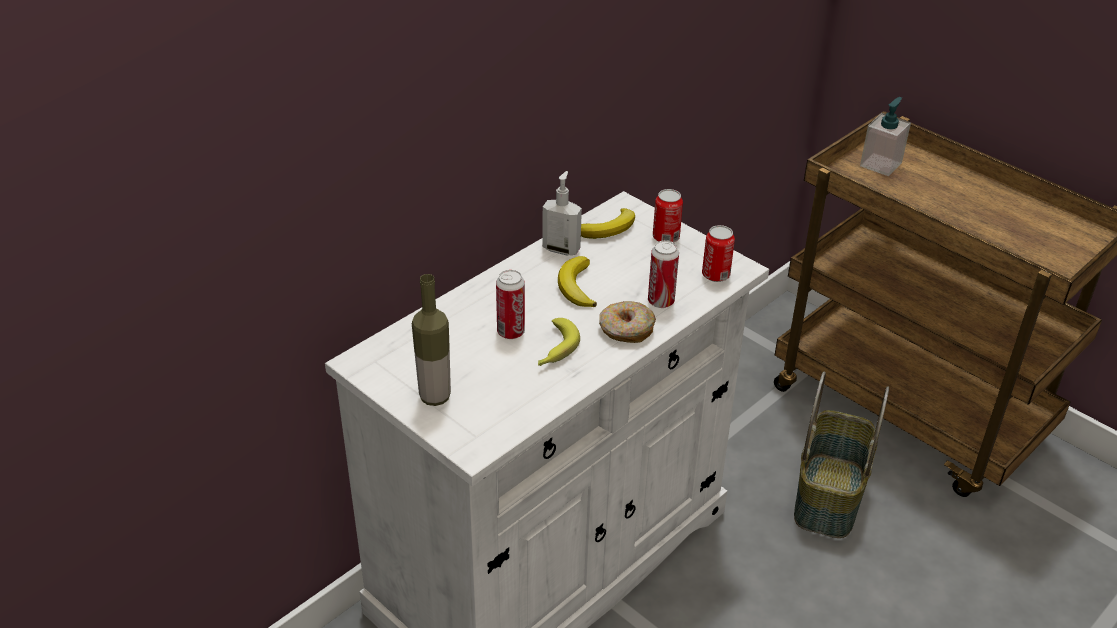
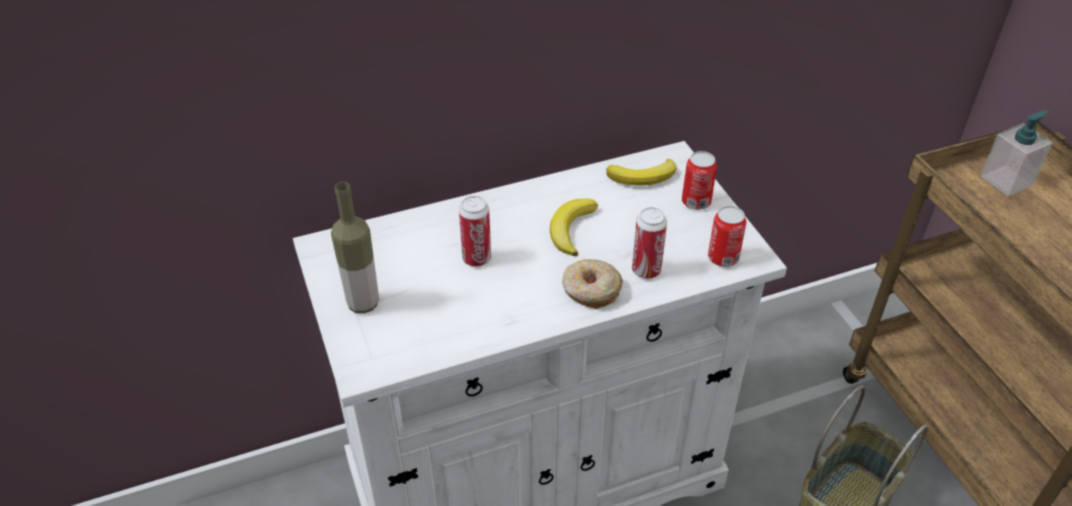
camera: 25 degrees right, 5 degrees up
(554, 350) = (506, 290): banana -> none
(561, 249) = (582, 185): soap dispenser -> none

